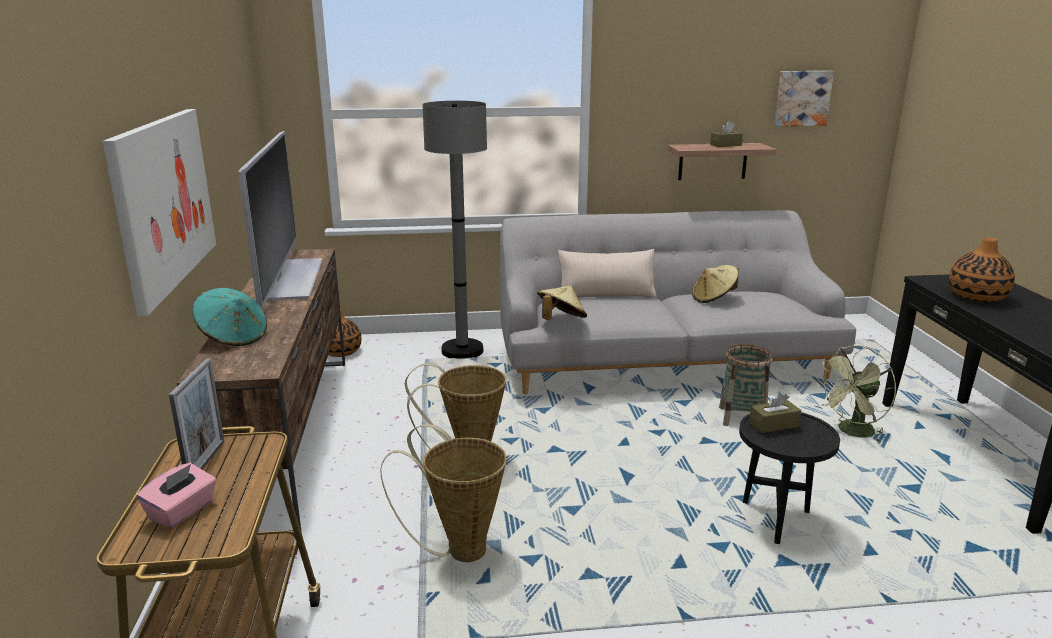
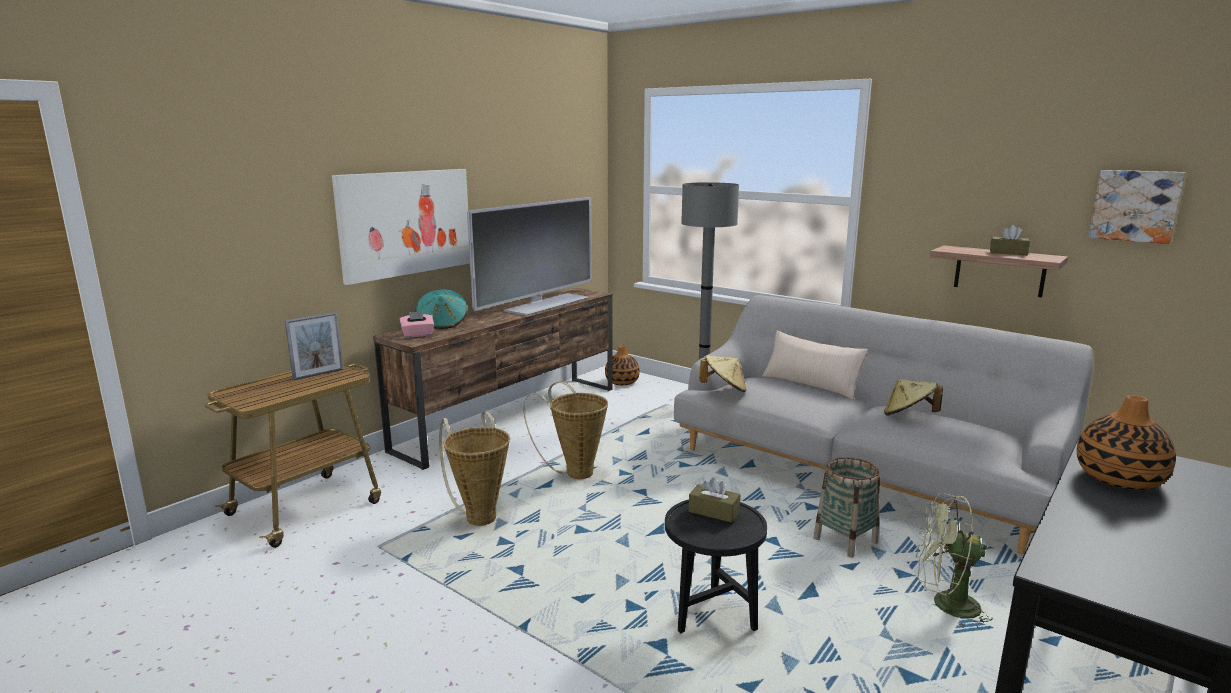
camera: 45 degrees right, 5 degrees down
(182, 511) = (268, 388): pink tissue box -> pink tissue box (417, 335)

